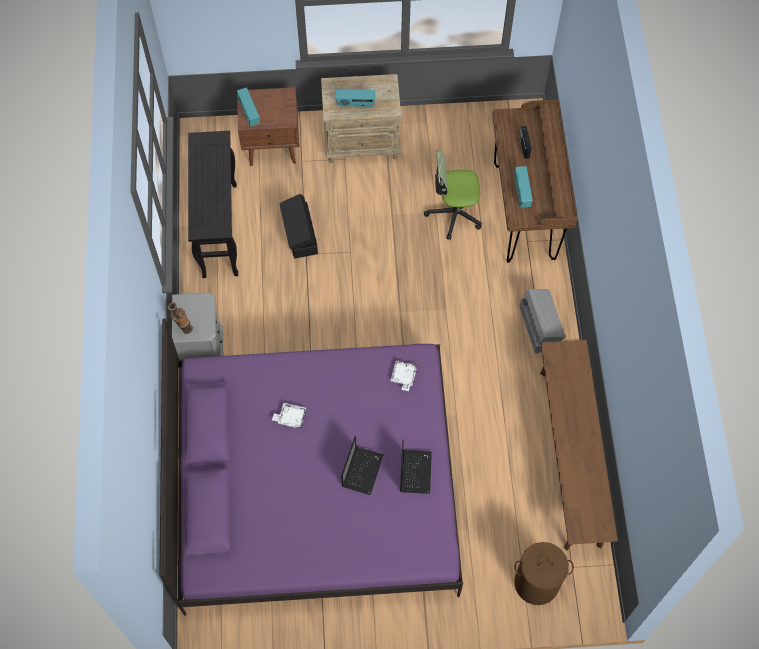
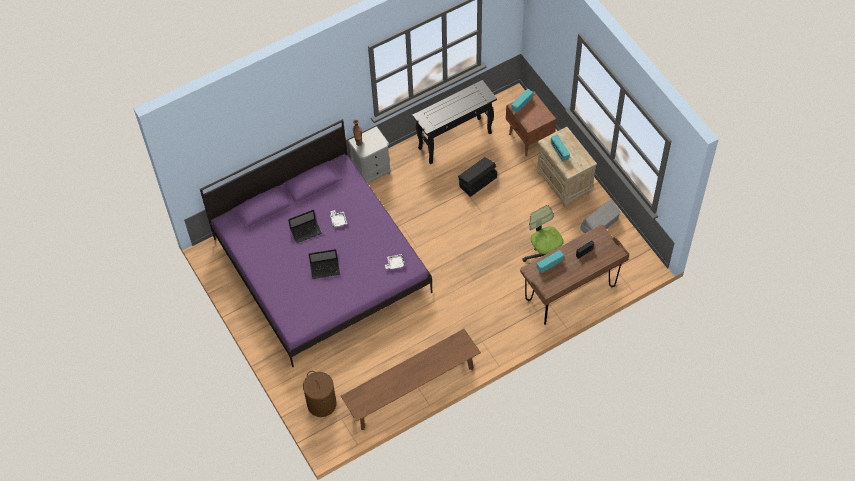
camera: 65 degrees right, 5 degrees down
(415, 471) = (339, 295): laptop -> laptop (306, 231)
(539, 326) = (492, 336): grey storage box -> grey storage box (600, 224)

